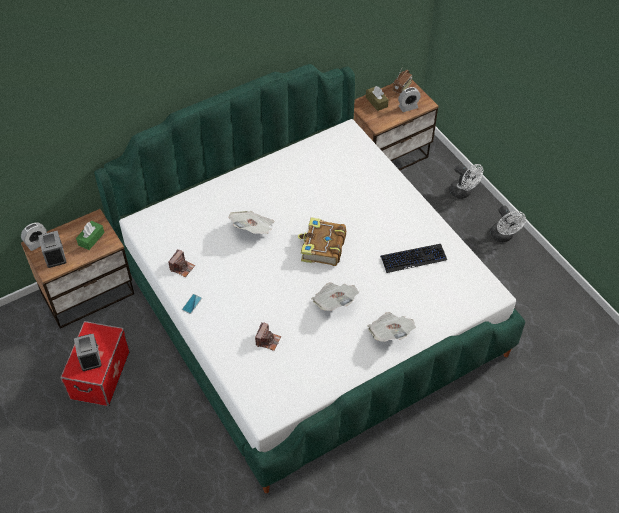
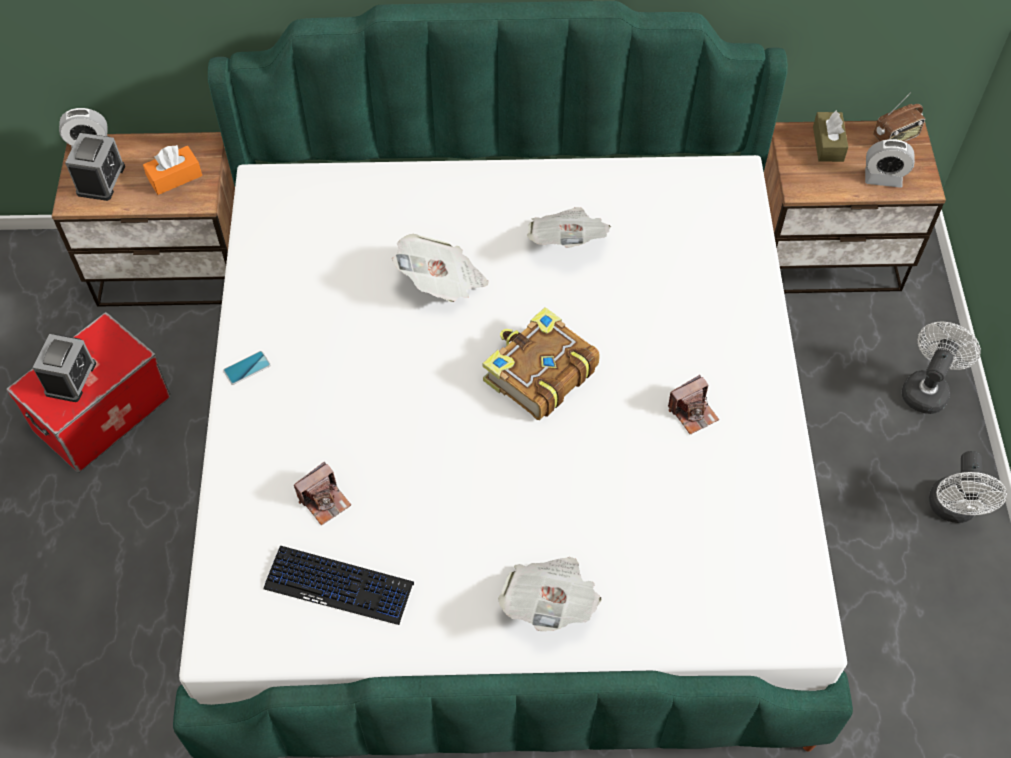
camera: 30 degrees right, 5 degrees up
(91, 238) = (175, 177): green tissue box -> orange tissue box
(182, 267) = (277, 295): camera -> camera (693, 412)
(334, 302) = (489, 488): newspaper -> newspaper (567, 241)
(413, 258) = (694, 477): keyboard -> keyboard (339, 585)
(463, 192) = (927, 388): white fan -> white fan turned 135 degrees counterclockwise

